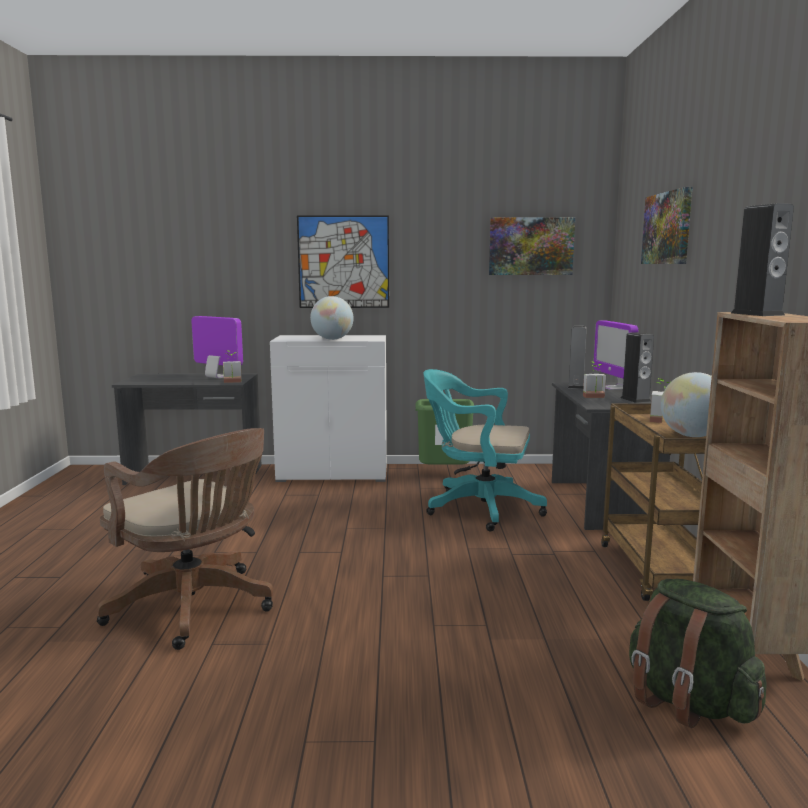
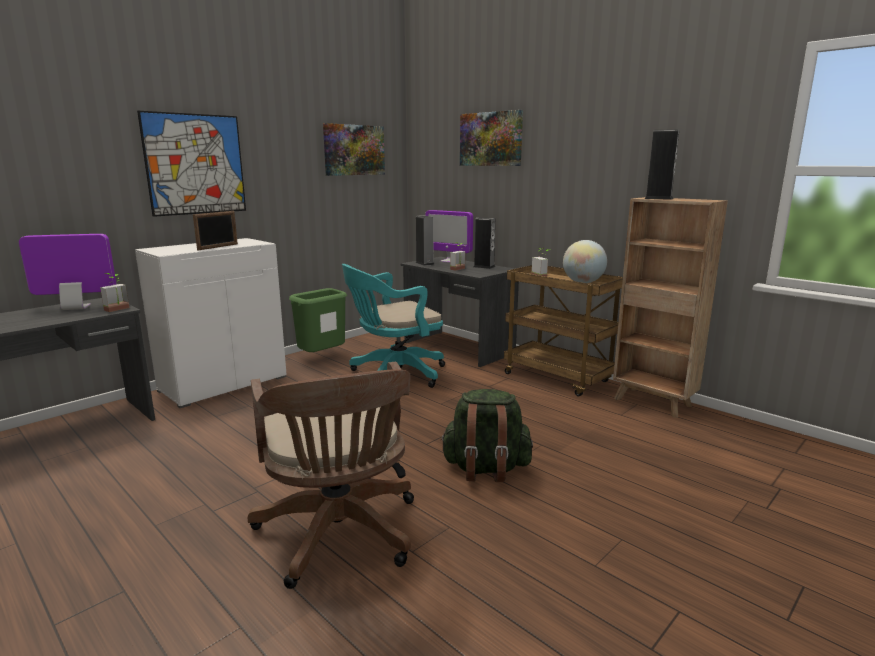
camera: 45 degrees left, 5 degrees up
(195, 608) = (340, 536): brown office chair -> brown office chair turned 75 degrees clockwise
(332, 339) = (218, 247): globe -> picture frame
(687, 702) = (681, 437): green backpack -> green backpack (485, 469)

